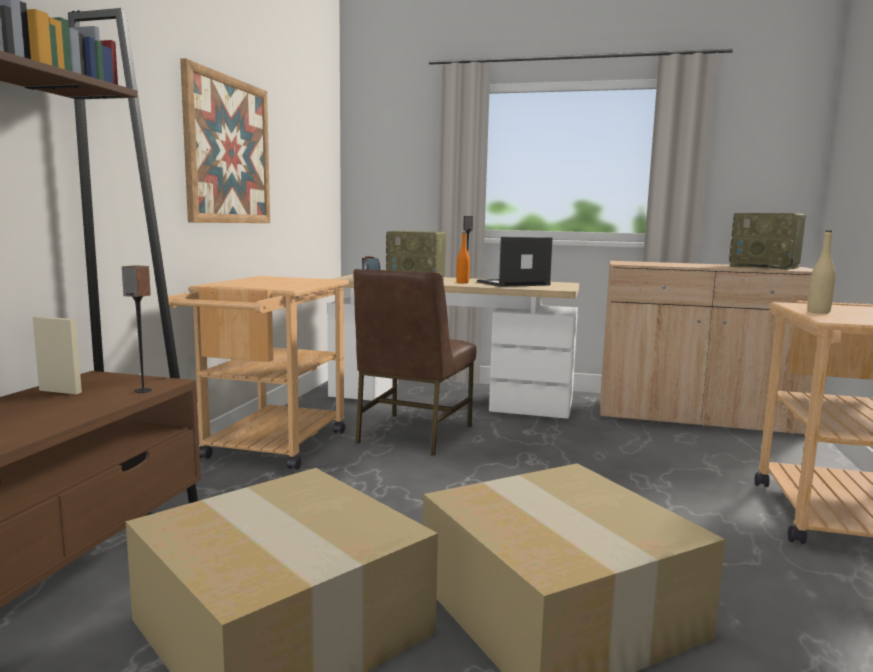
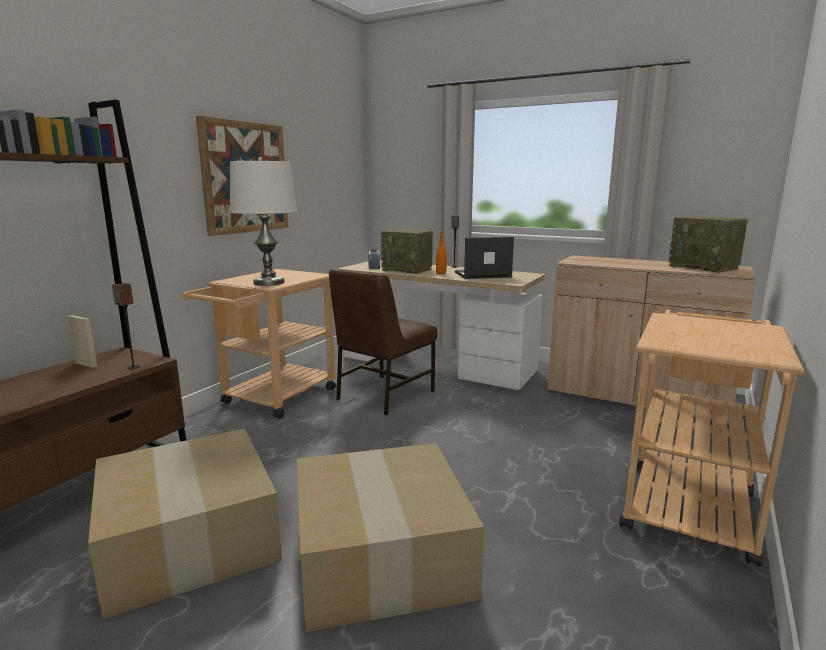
camera: 15 degrees right, 5 degrees up
(278, 285) = (268, 282): none -> white table lamp
(818, 312) = (666, 330): beige bottle -> none

